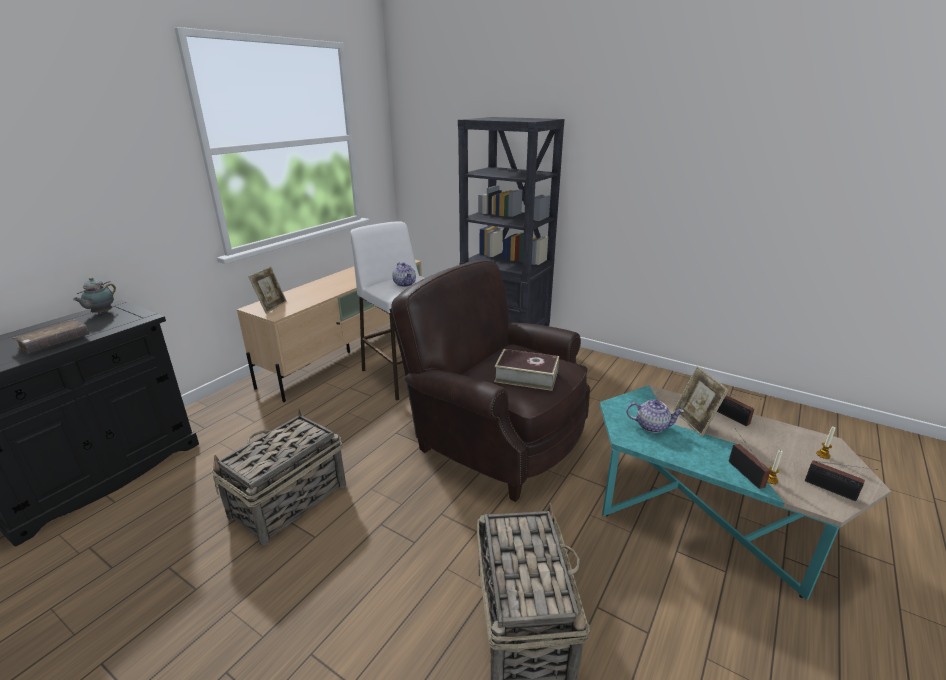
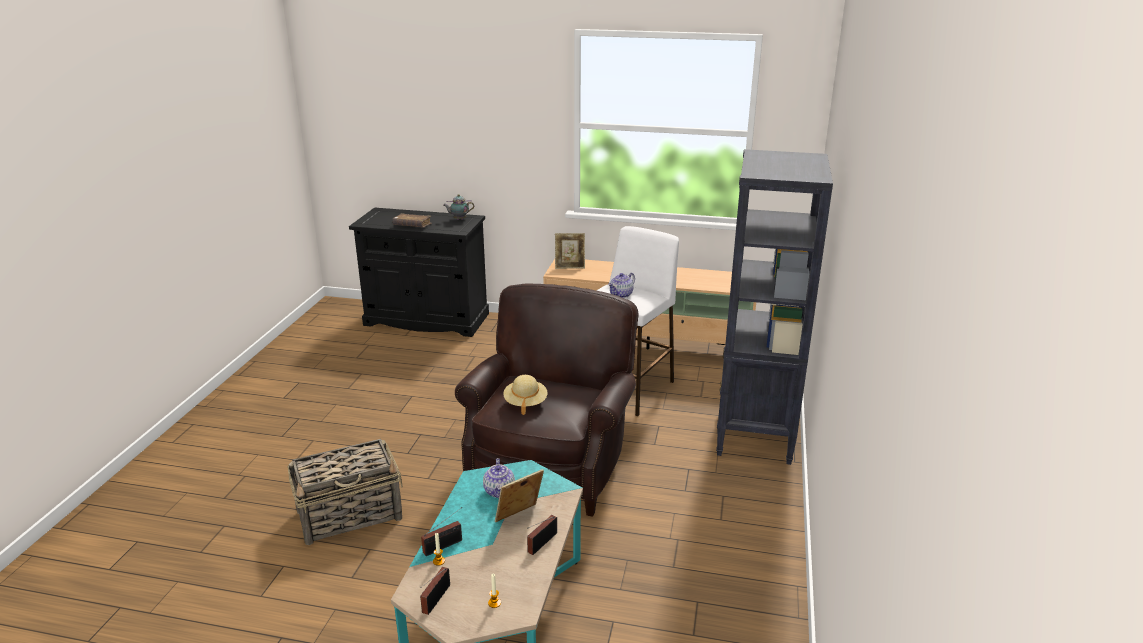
camera: 70 degrees right, 0 degrees up
(287, 501) = (428, 390): basket -> none
(526, 376) = (525, 403): book -> beige hat

